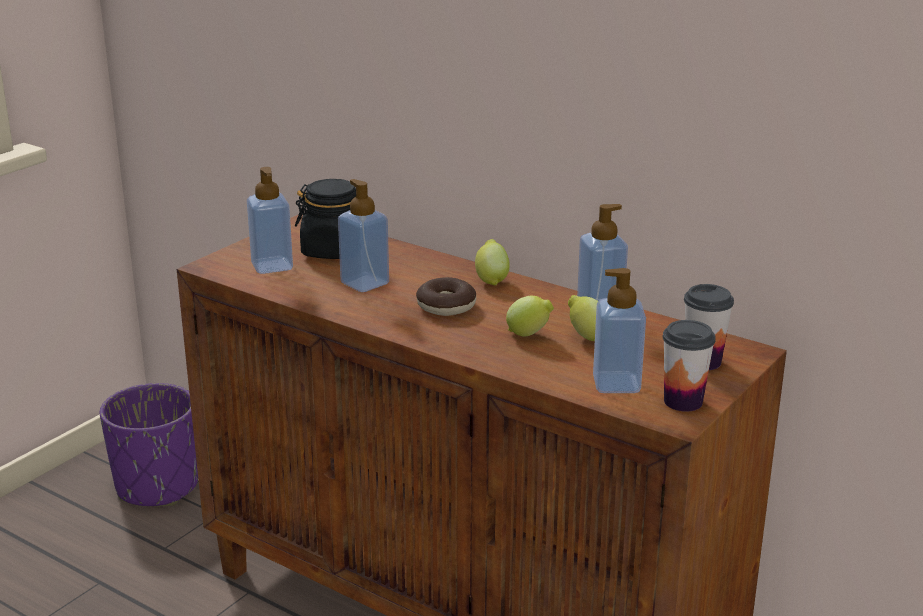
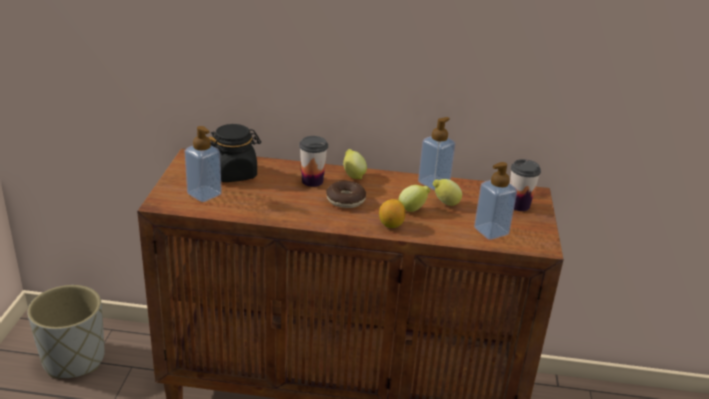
camera: 30 degrees left, 5 degrees up
(157, 486) = (73, 359): purple planter -> grey planter
(364, 283) = (279, 194): soap dispenser -> none
(475, 346) = (391, 225): none -> lemon
(683, 401) = (534, 234): cup -> cup (312, 181)

